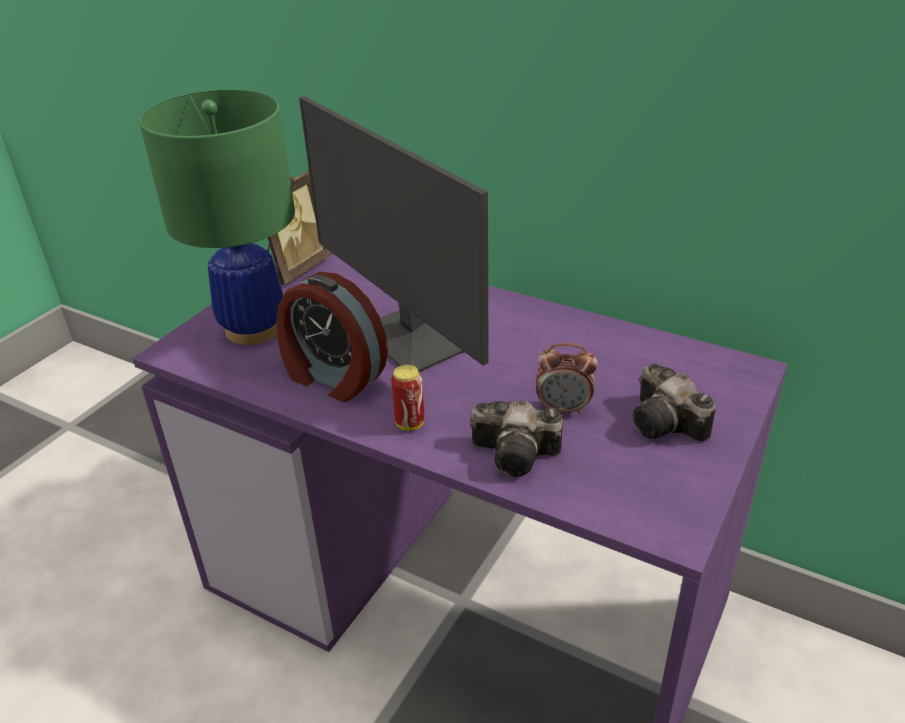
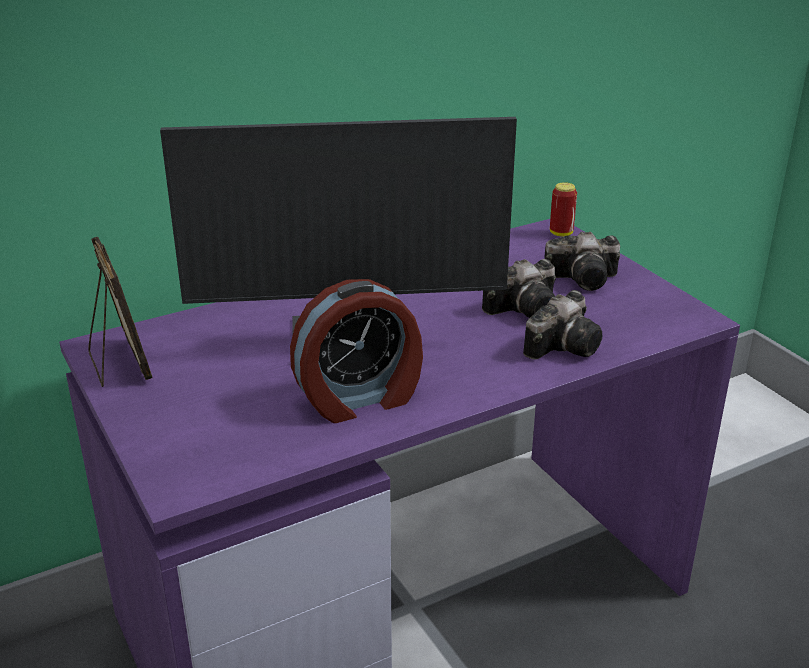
camera: 60 degrees left, 5 degrees down
(253, 329) = (207, 423): green table lamp -> none
(410, 423) = (475, 380): can -> can (561, 233)
(564, 408) = (526, 308): alarm clock -> camera

